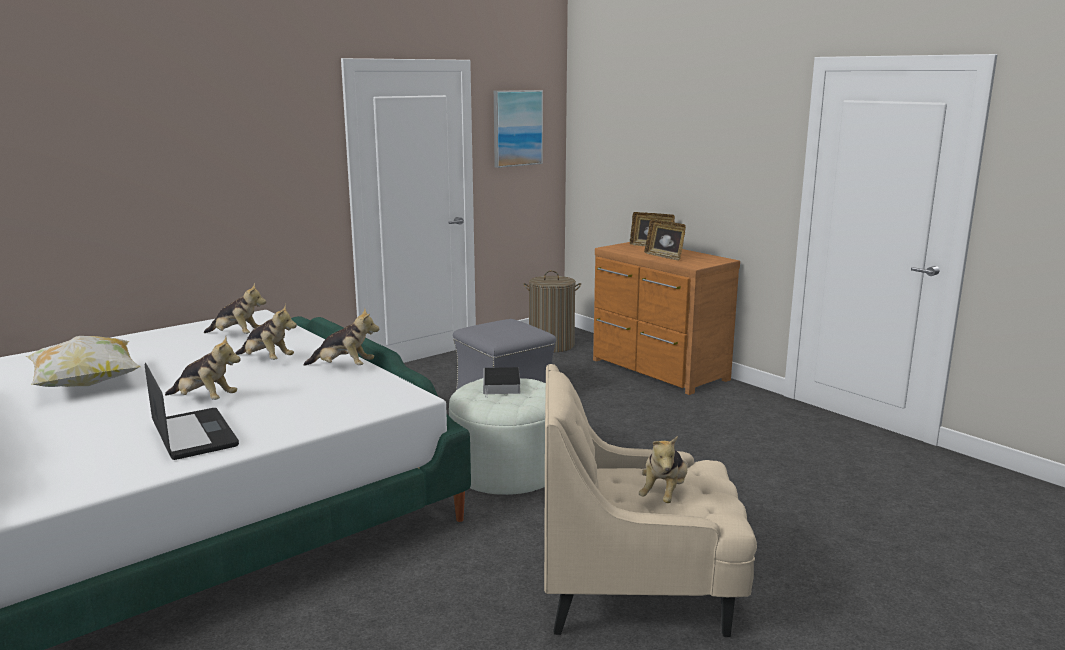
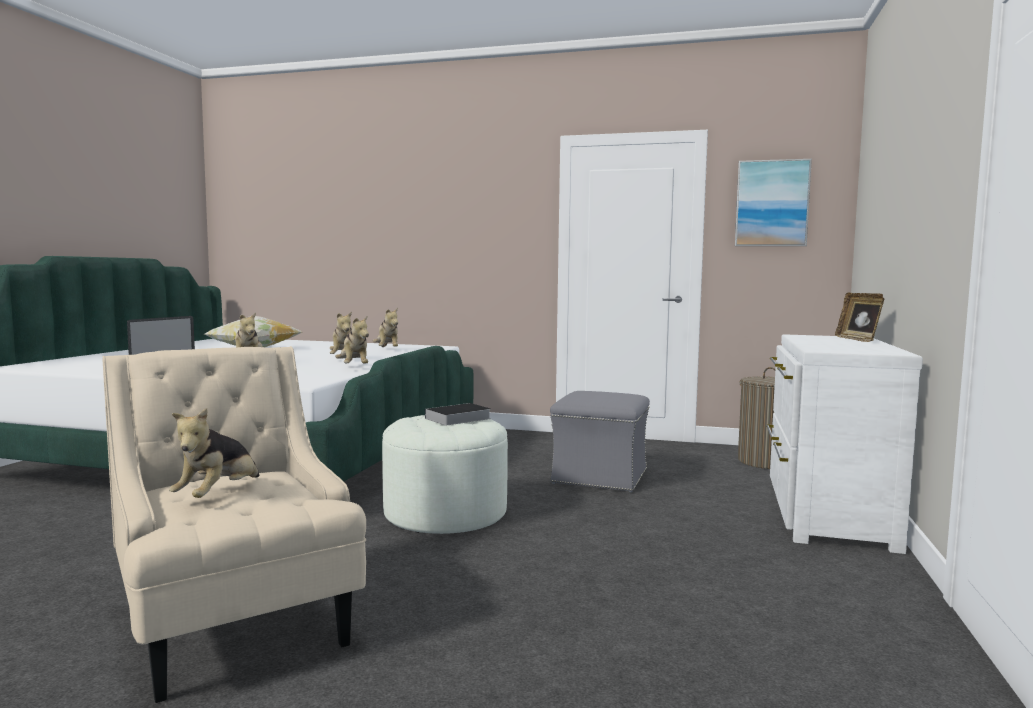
camera: 55 degrees right, 10 degrees down
(657, 370) = (825, 513): brown dresser -> white dresser
(664, 256) = (826, 344): picture frame -> none
(664, 494) = (218, 495): plush toy -> plush toy turned 60 degrees counterclockwise

